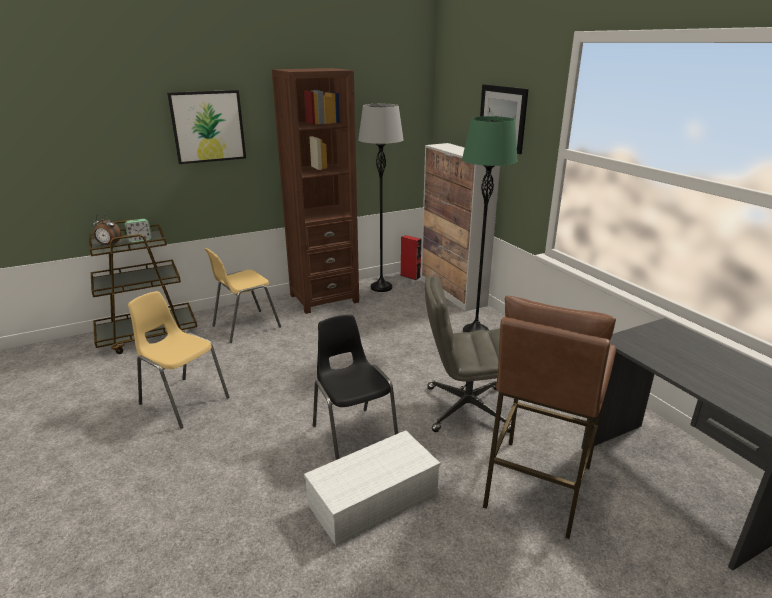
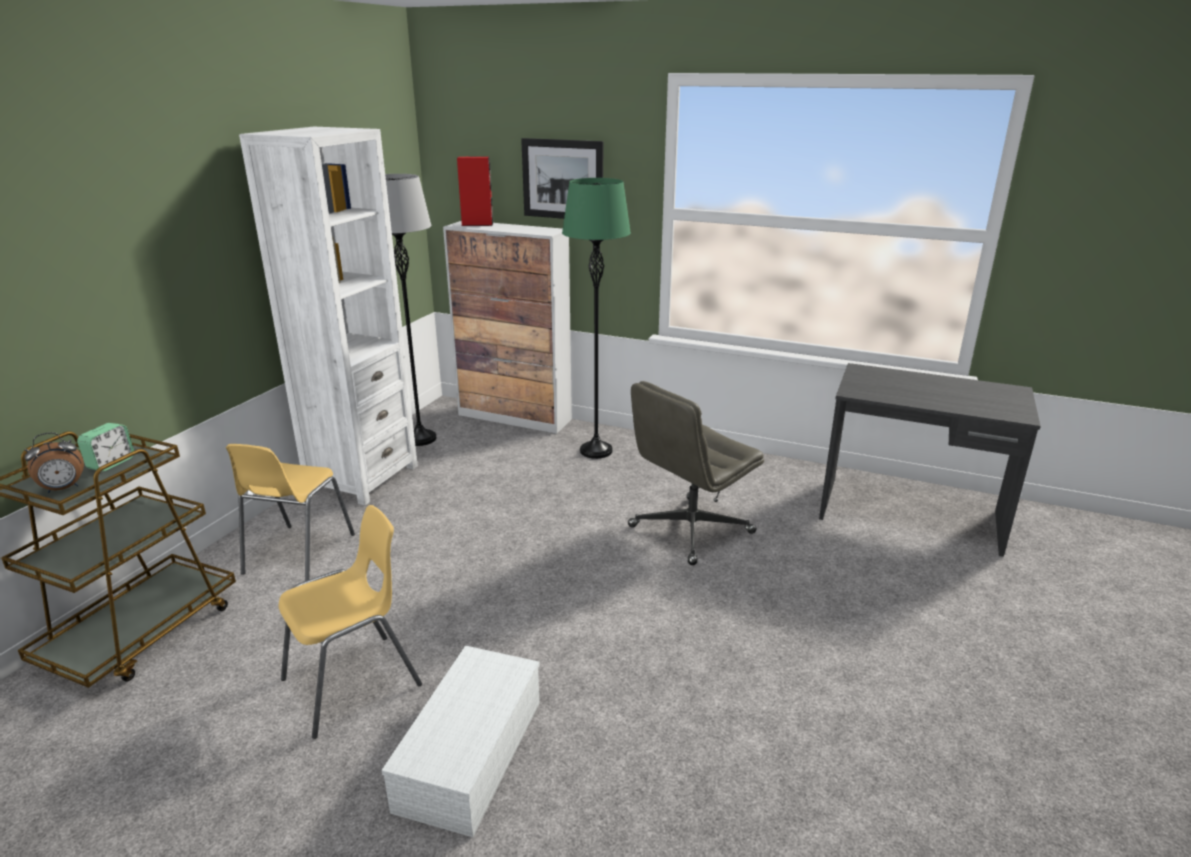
camera: 40 degrees left, 0 degrees up
(183, 401) = (354, 683): yellow chair -> yellow chair turned 150 degrees clockwise
(208, 126) = (156, 240): picture -> none
(324, 298) = (362, 477): brown bookcase -> white bookcase
(354, 437) = (626, 610): black chair -> none
(374, 497) = (723, 652): white storage box -> white storage box (470, 751)
(410, 276) = (438, 414): red speaker -> red speaker (477, 224)
(536, 486) = (829, 567): brown stool -> none

